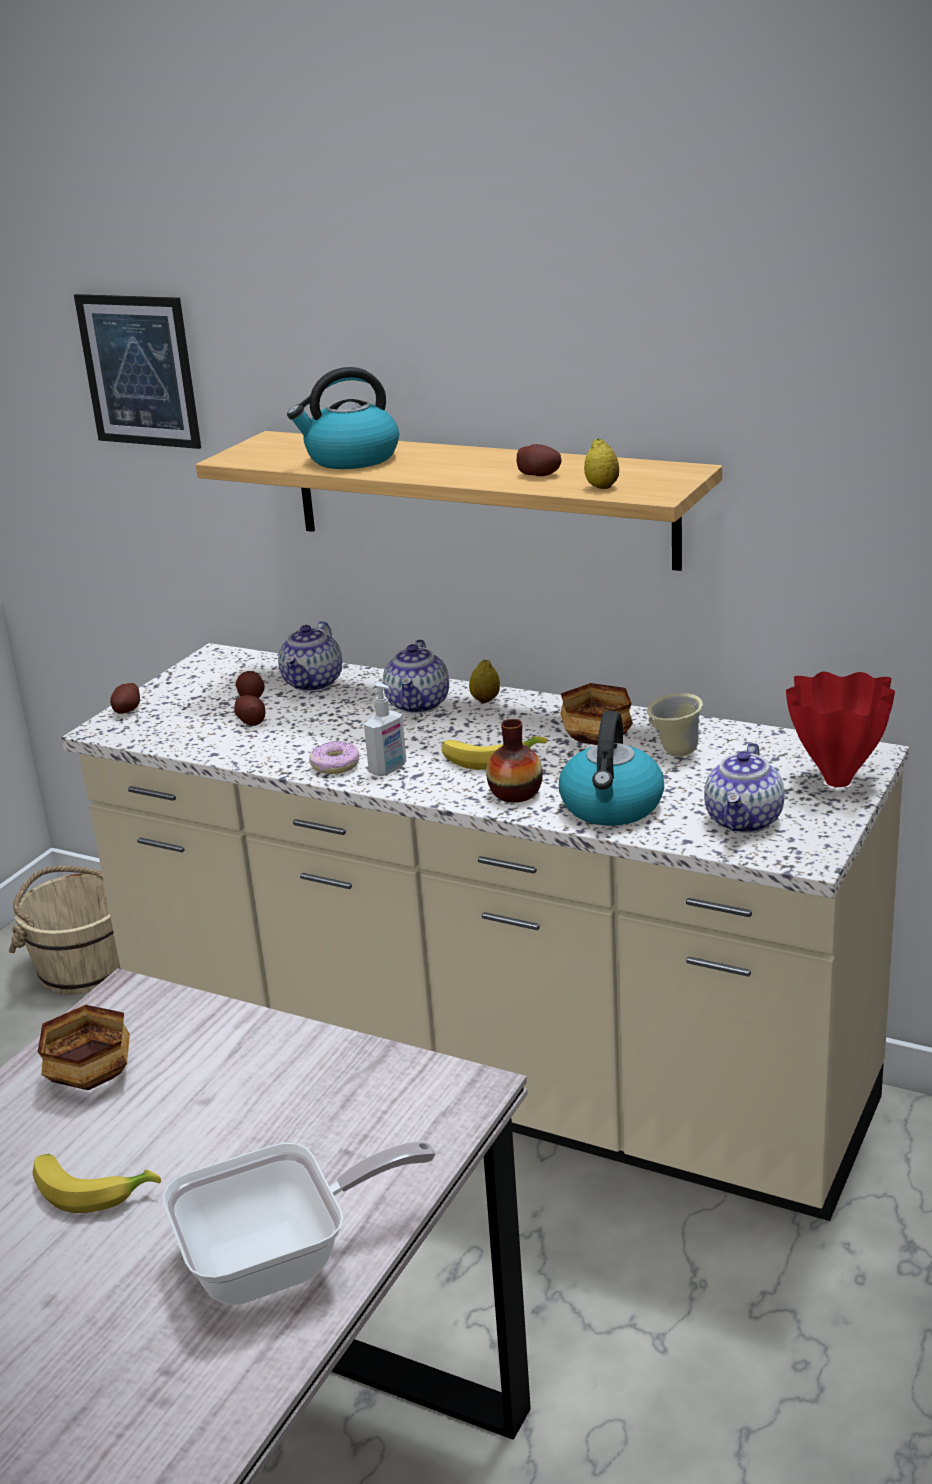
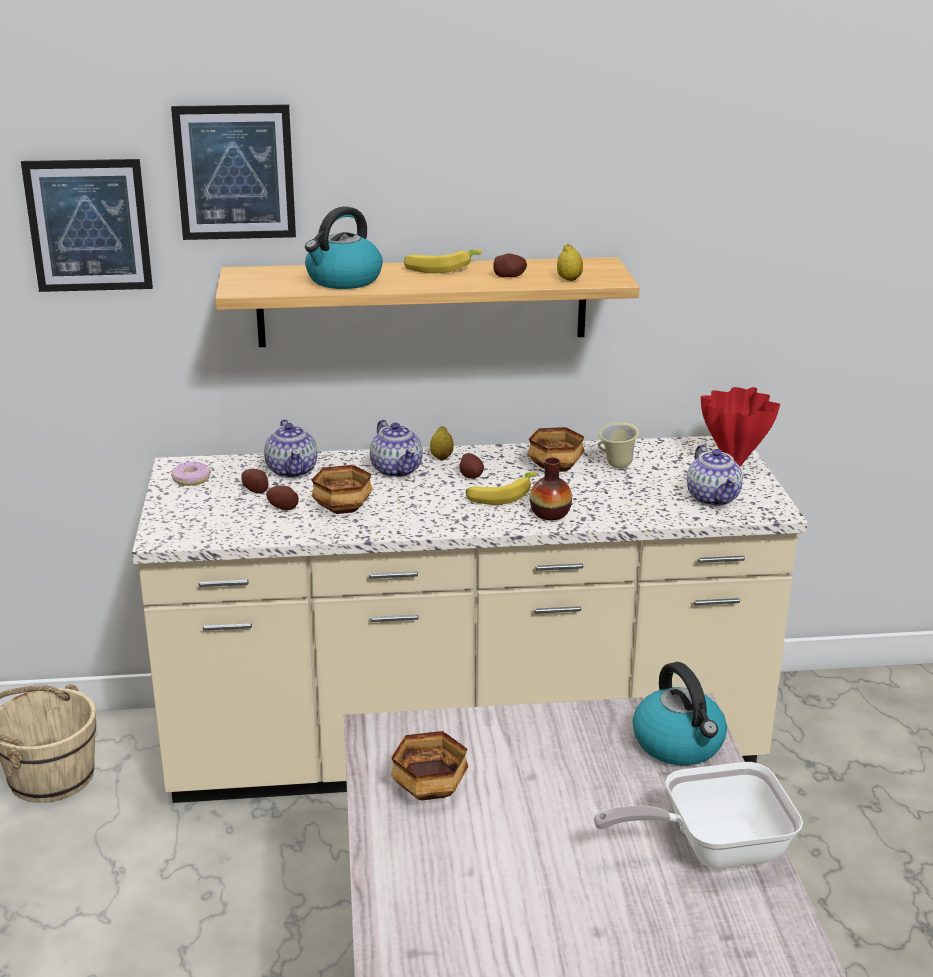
camera: 35 degrees left, 0 degrees up
(93, 1188) = (531, 856): banana -> banana (441, 268)
(127, 710) = (163, 520): potato -> potato (471, 476)
(272, 319) = (235, 172): none -> picture
(282, 1261) = (712, 848): frying pan -> frying pan turned 135 degrees counterclockwise
(302, 737) = (341, 509): none -> bowl
(335, 765) = (395, 523): donut -> donut (191, 479)
(388, 769) = (439, 518): soap dispenser -> none
(612, 807) = (624, 508): kettle -> kettle (679, 744)

